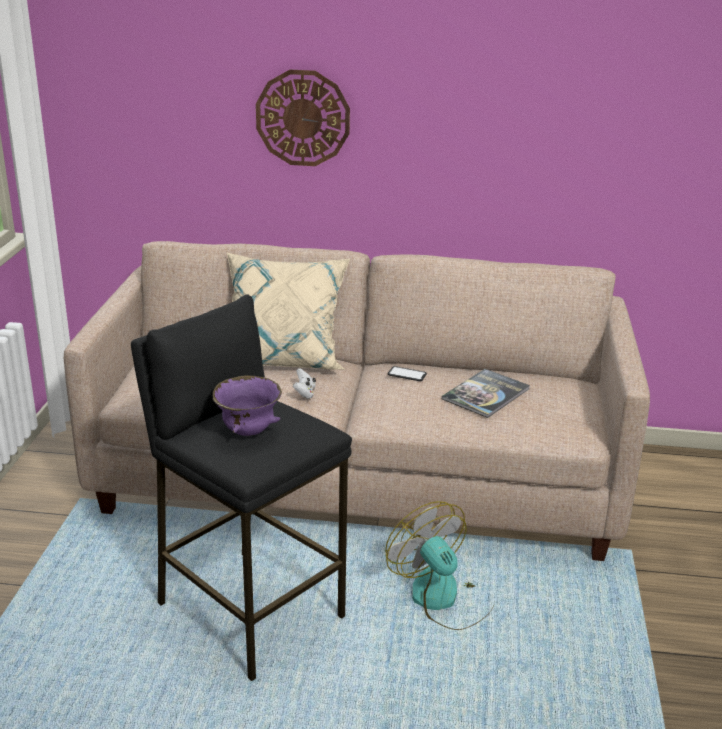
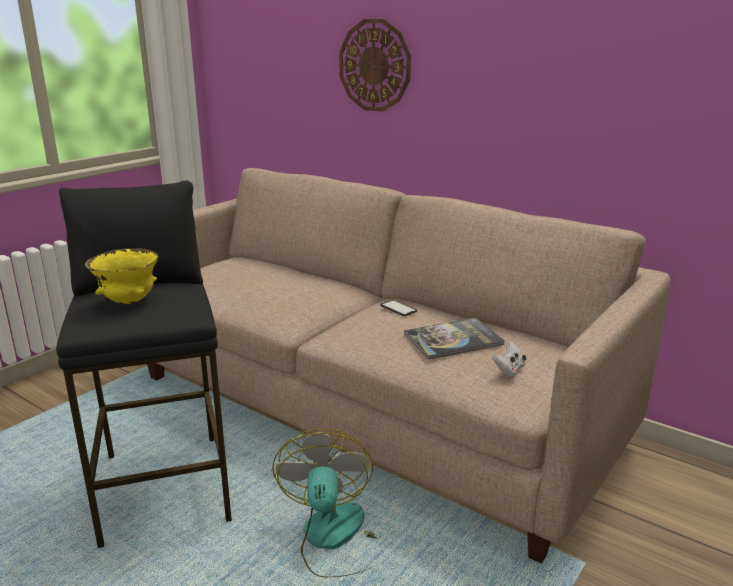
camera: 30 degrees right, 5 degrees down
(247, 432) = (129, 301): purple bowl -> yellow bowl
(283, 357) = (311, 277): beige pillow -> none
(304, 393) = (287, 303): white game controller -> white game controller (509, 370)

